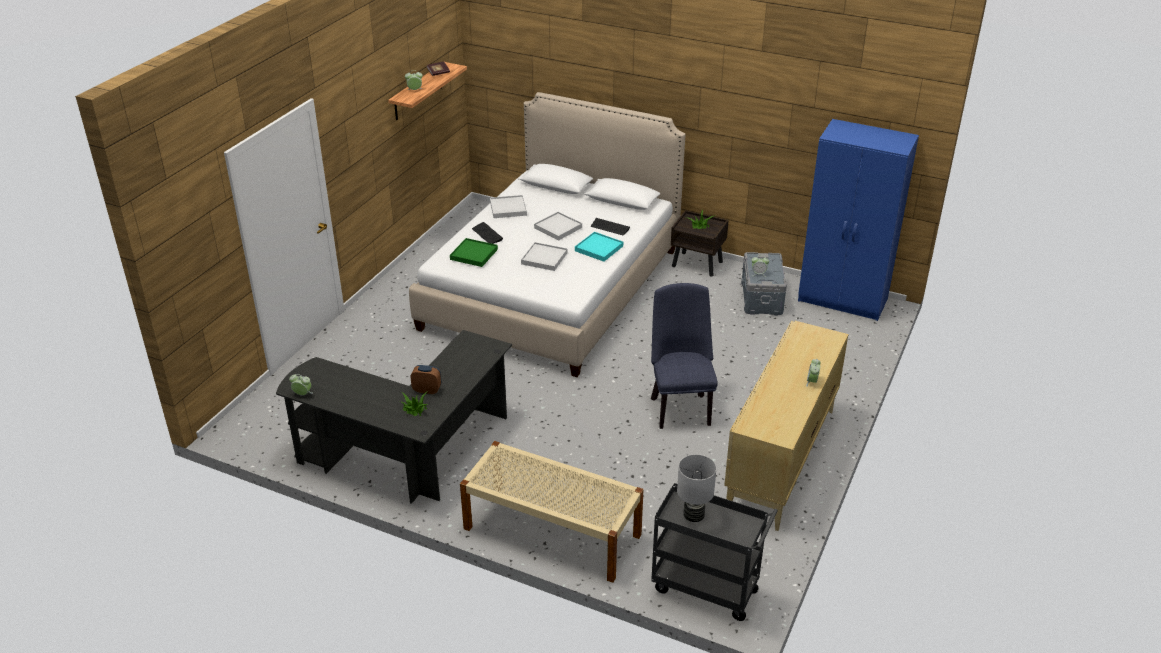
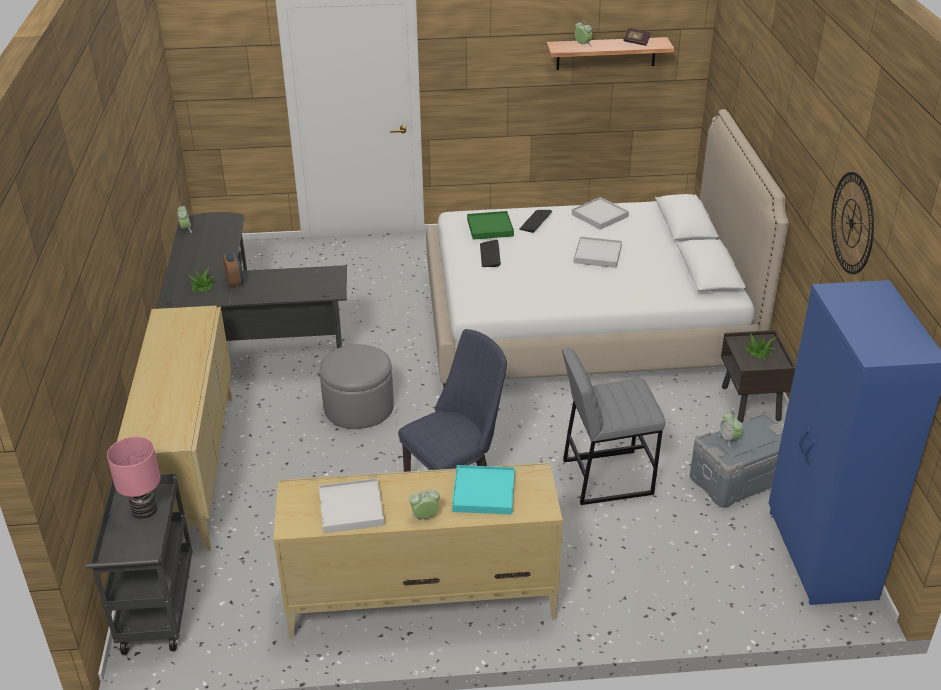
camera: 60 degrees right, 0 degrees up
(544, 258) = (529, 267): white tray -> white tray (351, 508)
(551, 532) = (190, 469): beige bench -> beige dresser
(552, 421) = (358, 407): none -> grey ottoman
(599, 248) = (587, 292): turquoise tray -> turquoise tray (484, 492)
(610, 227) = (639, 284): keyboard -> keyboard (490, 255)
(693, 514) = (144, 510): grey table lamp -> pink table lamp
(721, 344) = (605, 477): none -> grey chair
(766, 104) = (852, 223): none -> wall clock

